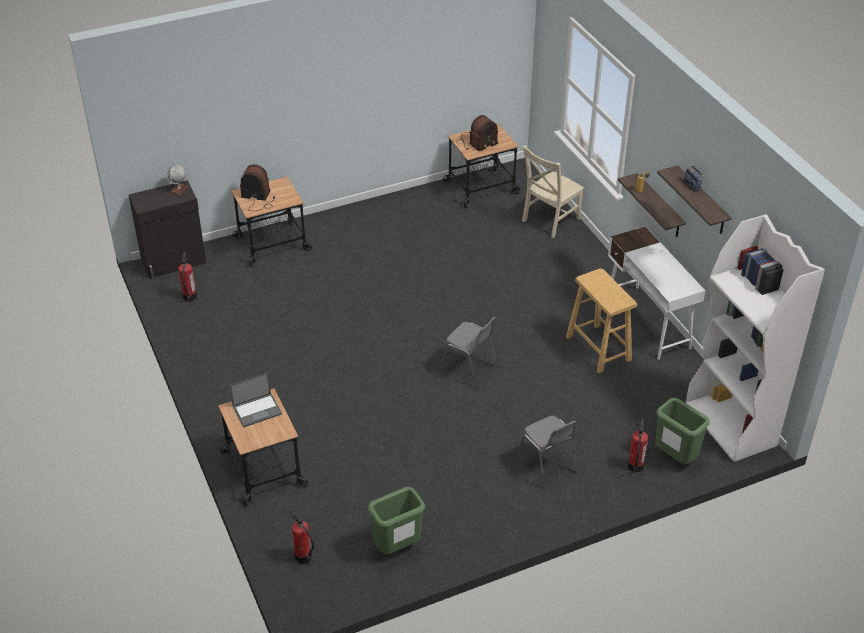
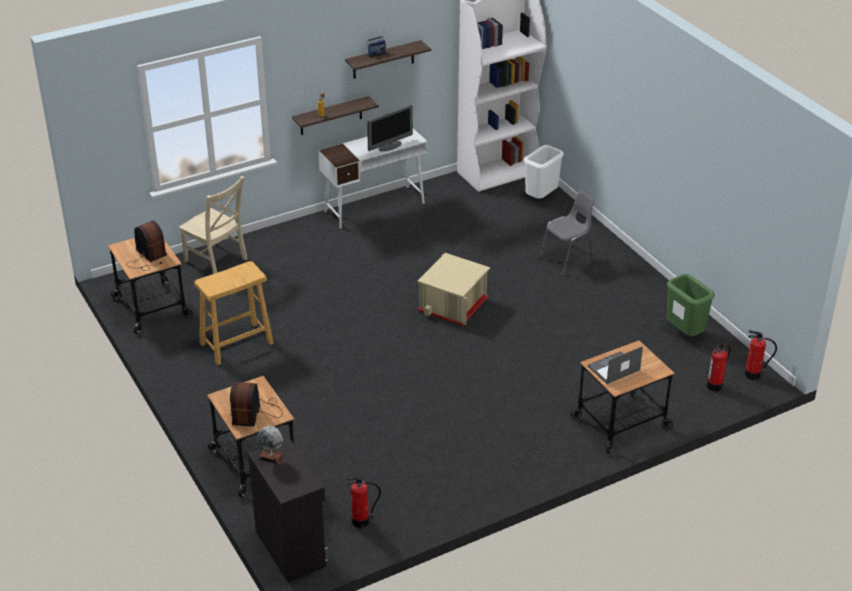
camera: 95 degrees left, 5 degrees down
(257, 410) = (613, 368): laptop -> laptop turned 90 degrees counterclockwise
(469, 369) = (454, 304): grey chair -> beige storage box
(598, 348) = (414, 233): beige stool -> beige stool (236, 343)
(635, 466) = (556, 217): fire extinguisher -> fire extinguisher (752, 375)
(655, 274) = (390, 146): none -> monitor
(674, 458) = (541, 199): green trash can -> white trash can

